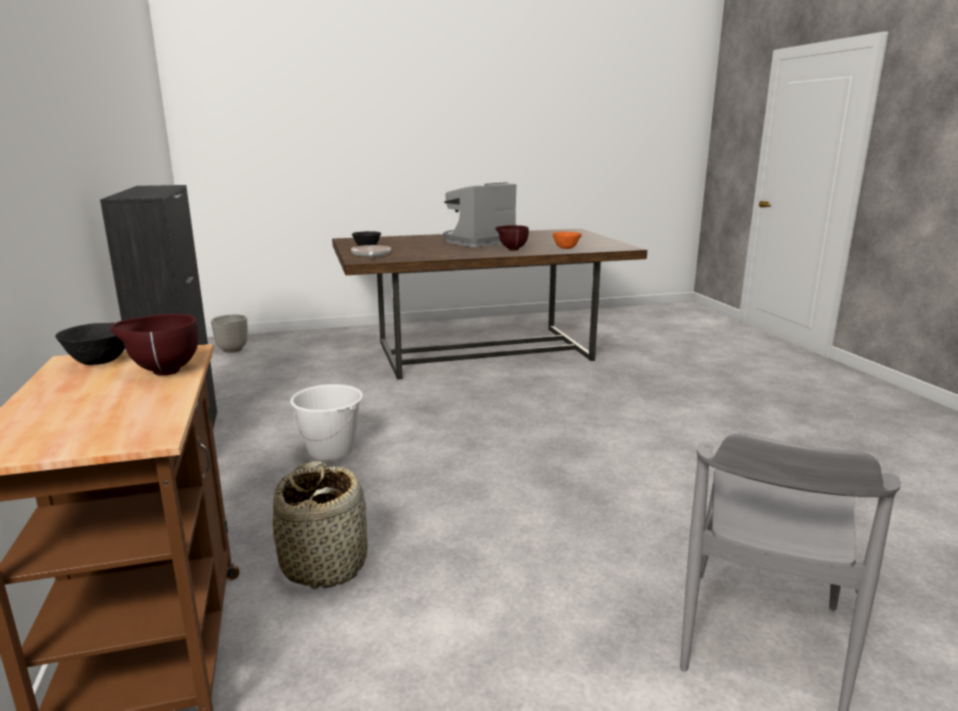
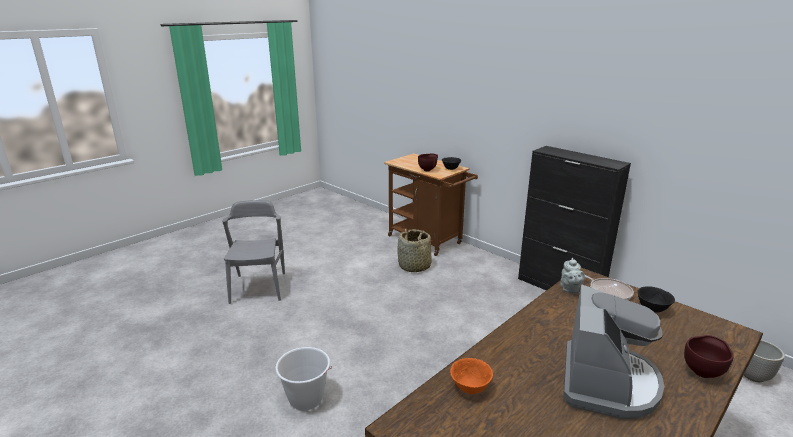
camera: 150 degrees right, 5 degrees up
(331, 451) = (487, 306): white bucket -> white bucket (306, 399)
(397, 258) = (569, 289): none -> grey teapot
(511, 249) = (521, 356): brown bowl -> brown bowl (703, 372)

